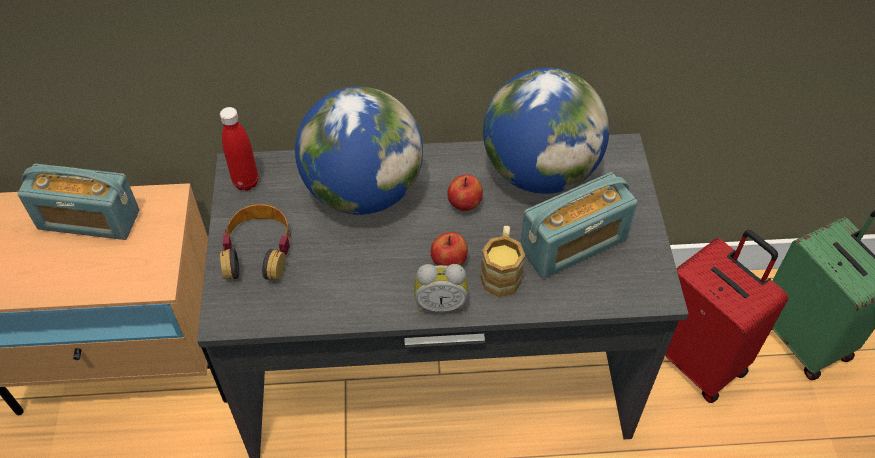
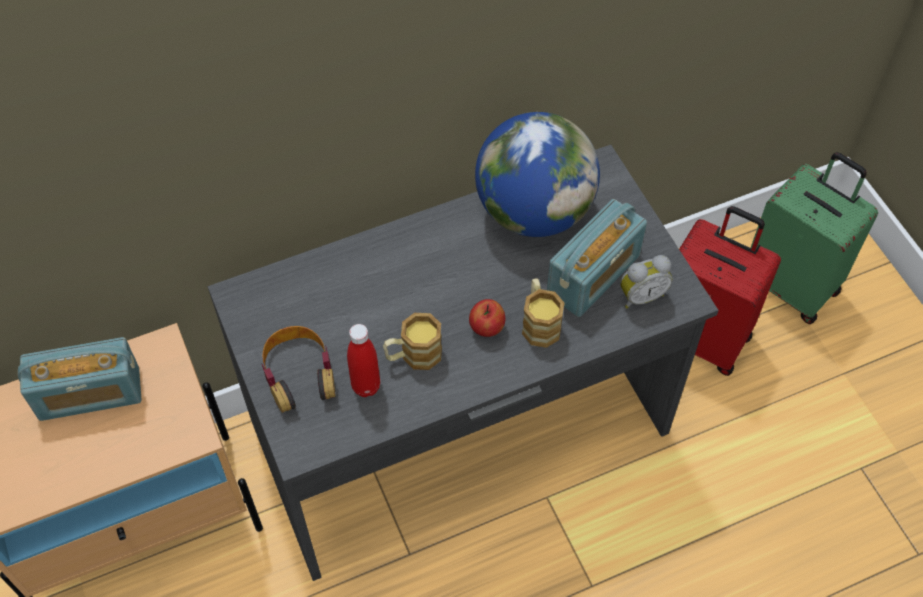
camera: 20 degrees left, 5 degrees up
(246, 182) = (252, 308): red bottle -> red bottle (366, 386)
(363, 191) = (373, 282): globe -> none
(369, 266) = (413, 355): none -> mug
(440, 303) = (496, 370): alarm clock -> alarm clock (641, 295)
(464, 204) = (477, 266): apple -> none

